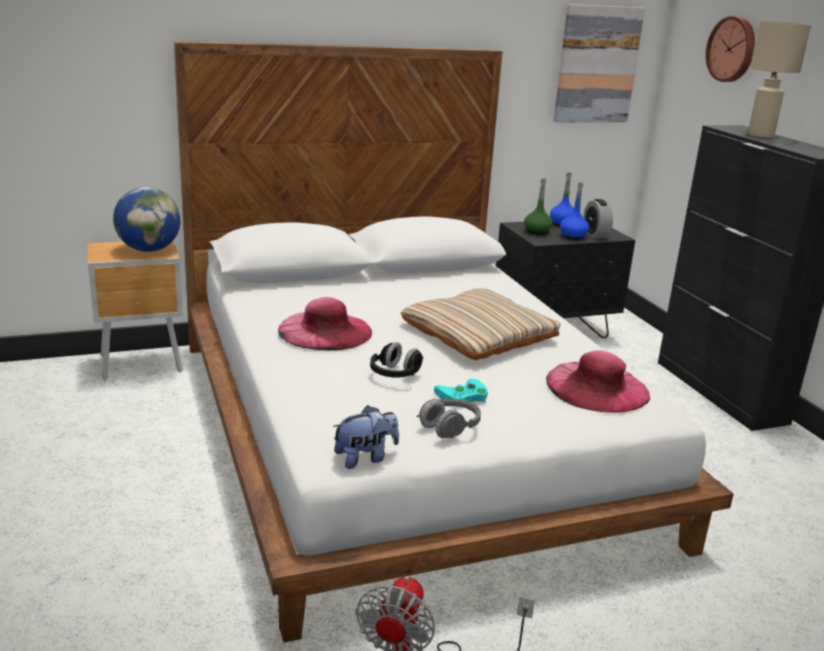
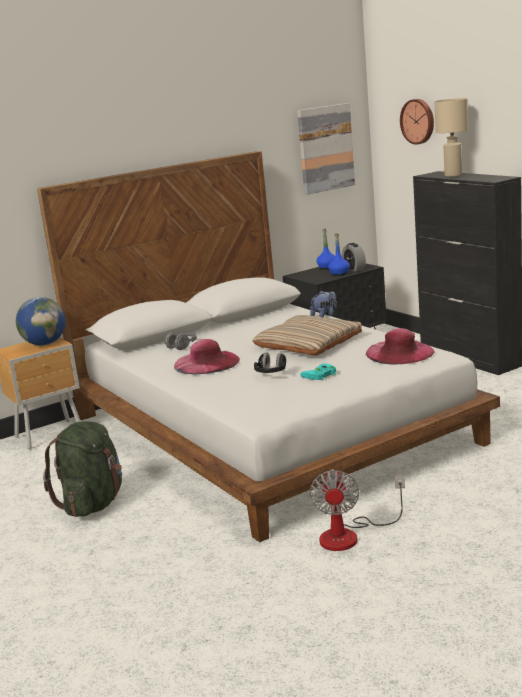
camera: 10 degrees left, 5 degrees down
(115, 492) = (93, 504): none -> green backpack
(365, 458) = (282, 414): plush toy -> plush toy (324, 315)
(449, 428) = (322, 390): grey headphones -> grey headphones (182, 346)
(537, 232) = (312, 276): green bottle -> none

